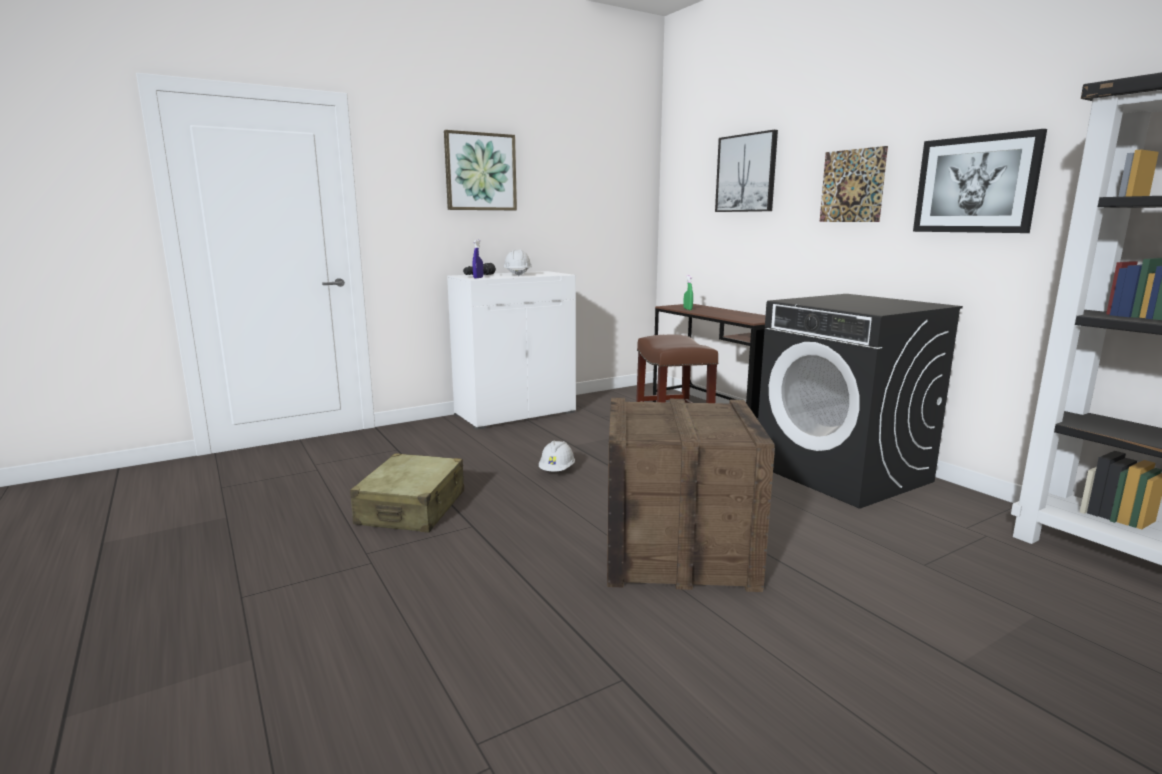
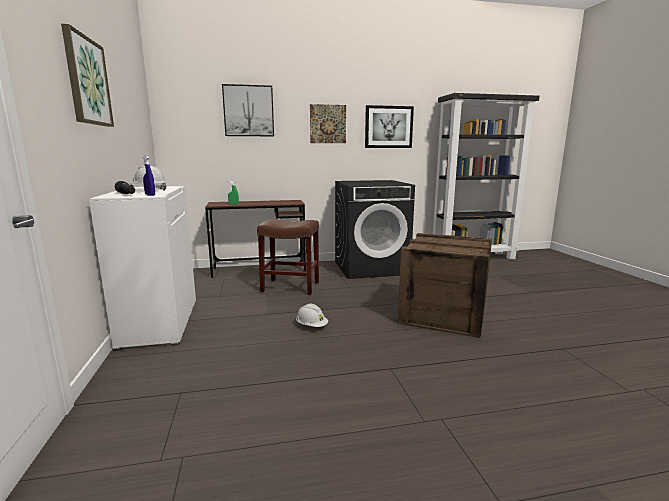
camera: 70 degrees left, 0 degrees up
(412, 508) = (344, 392): beige suitcase -> none

